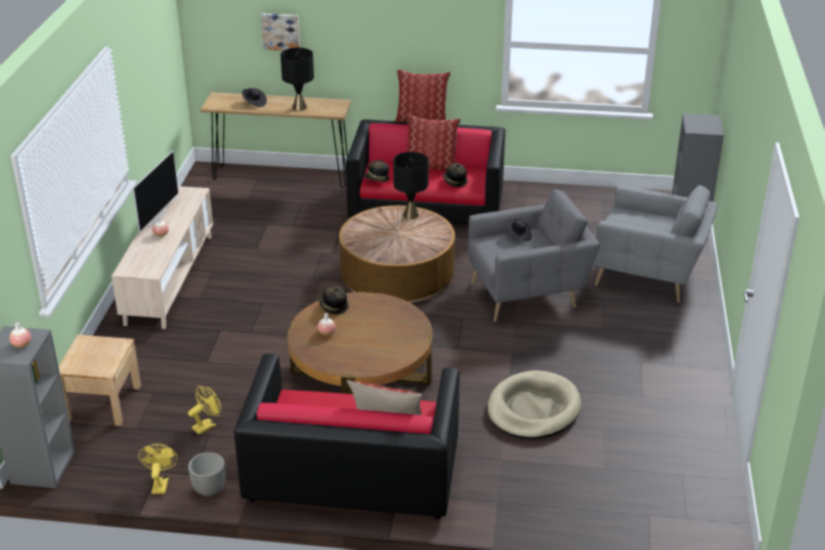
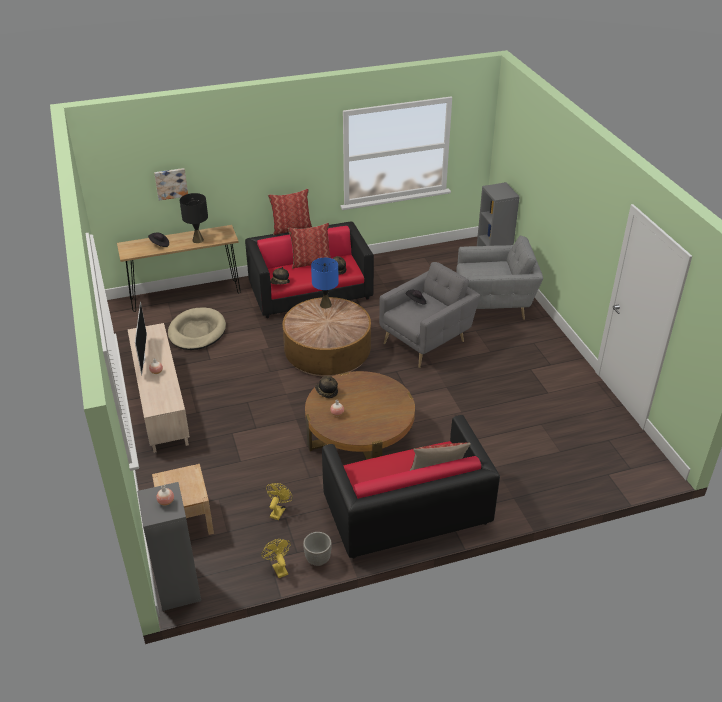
camera: 25 degrees left, 5 degrees up
(411, 215) = (326, 305): black table lamp -> blue table lamp
(533, 409) = (489, 424): beige dog bed -> beige dog bed (197, 332)

